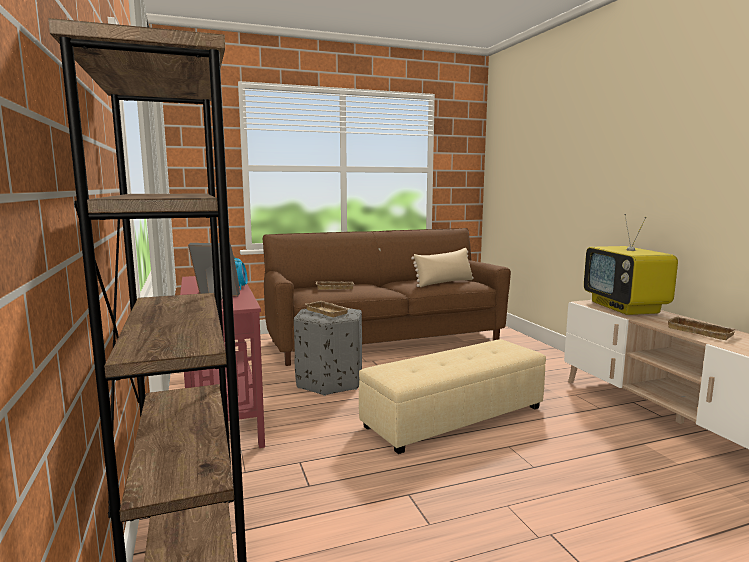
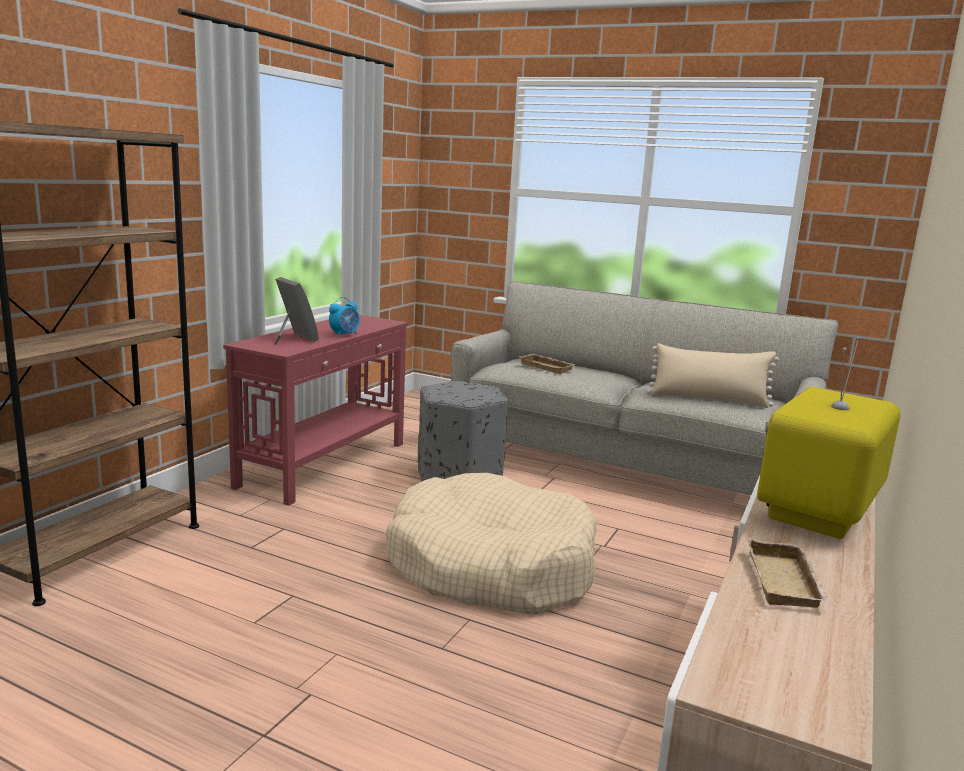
camera: 45 degrees right, 5 degrees up
(328, 312) = (464, 391): beige tray -> none
(386, 340) = (625, 463): brown sofa -> grey sofa
(454, 416) = (491, 566): beige ottoman -> beige dog bed

